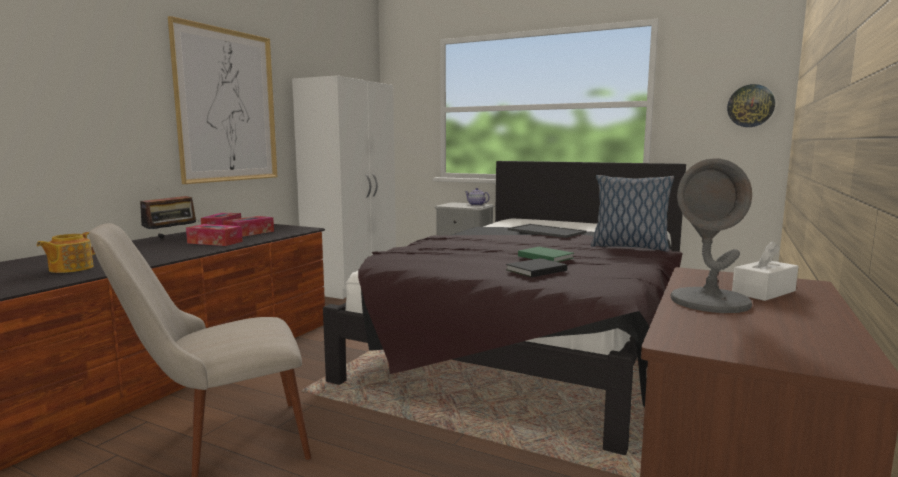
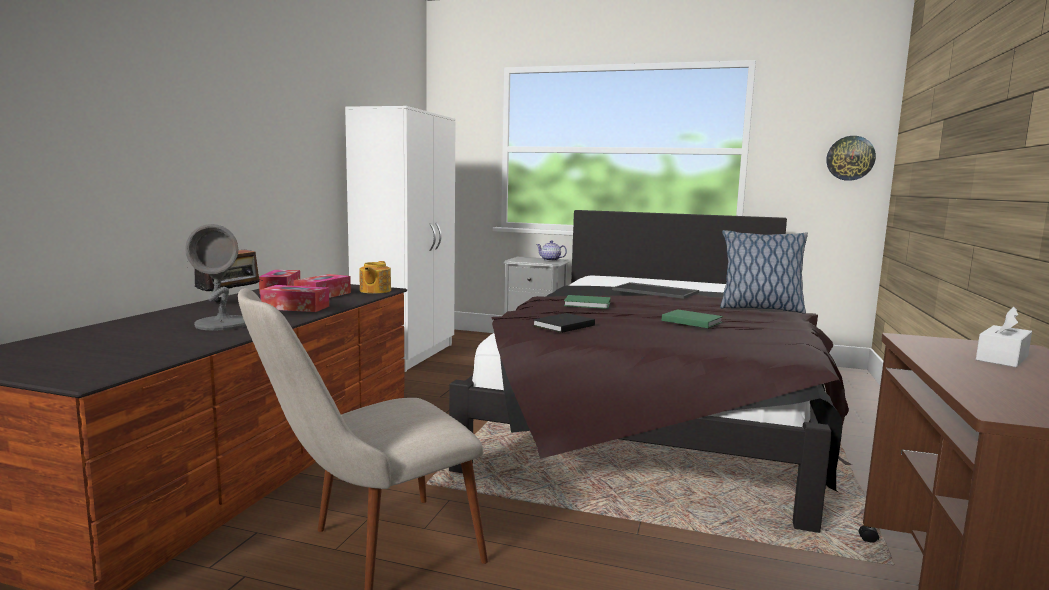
camera: 10 degrees left, 0 degrees up
(70, 269) = (151, 344): teapot -> teapot (374, 291)
(227, 106) = (279, 138): picture -> none
(468, 242) = (588, 304): none -> green book
(534, 270) = (697, 336): black book -> black book (562, 325)
(710, 302) = (970, 370): grey table lamp -> grey table lamp (223, 324)

